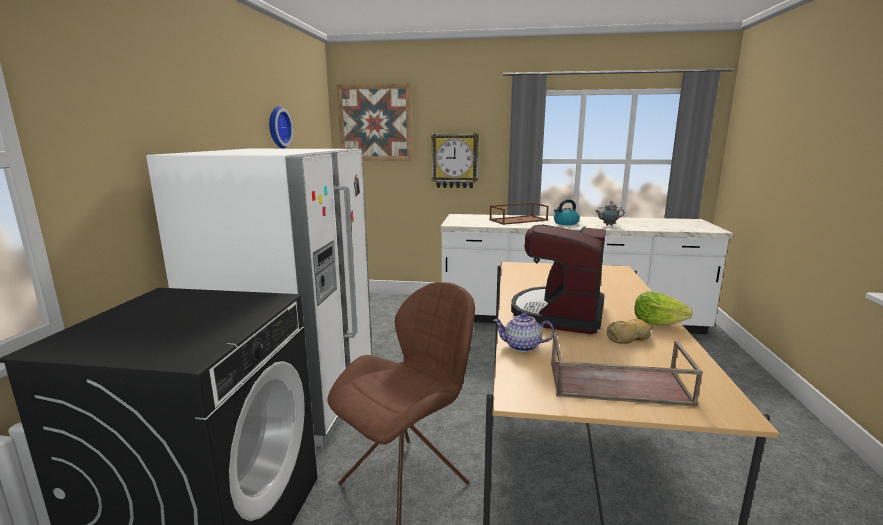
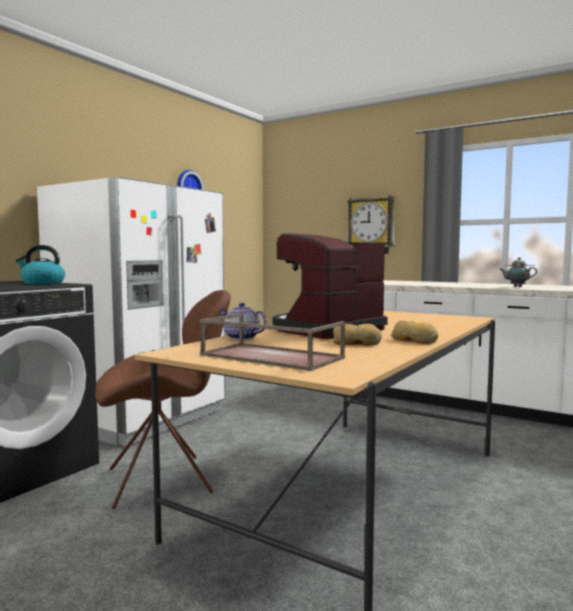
camera: 25 degrees right, 10 degrees down
(375, 123) = (299, 192): picture -> none
(518, 220) = (420, 282): brown tray -> none
(565, 223) = (468, 285): kettle -> kettle (42, 283)
(657, 323) = (414, 340): lettuce -> bread

